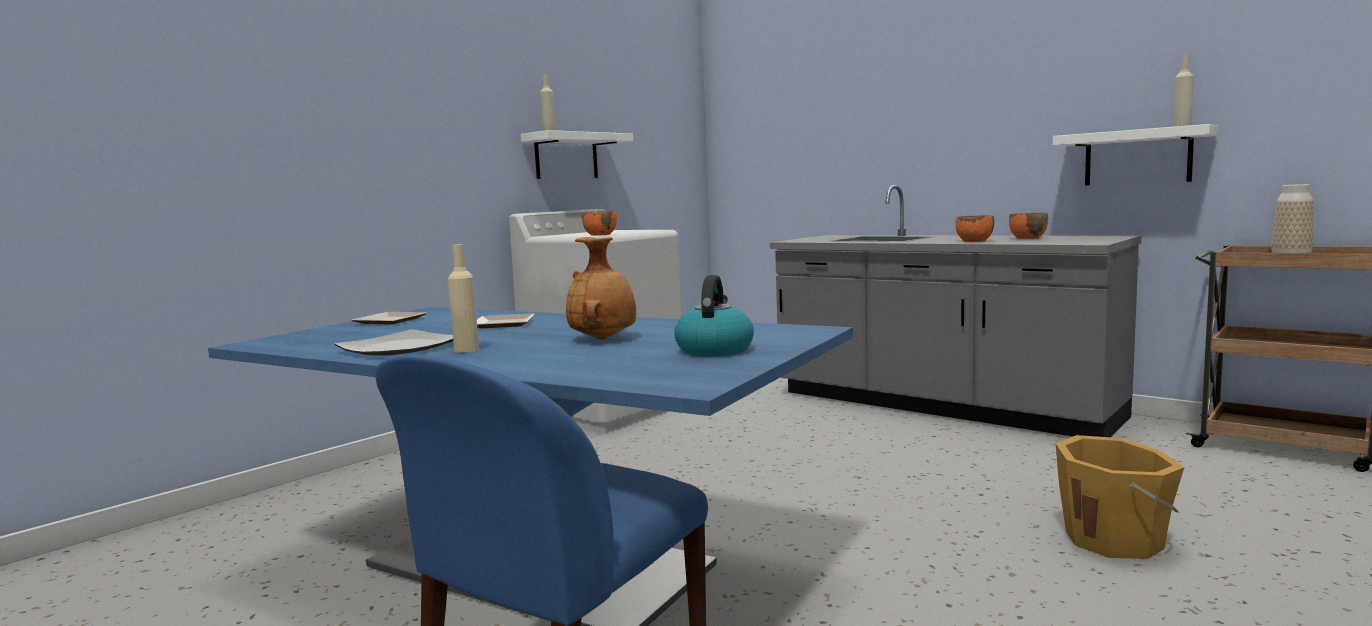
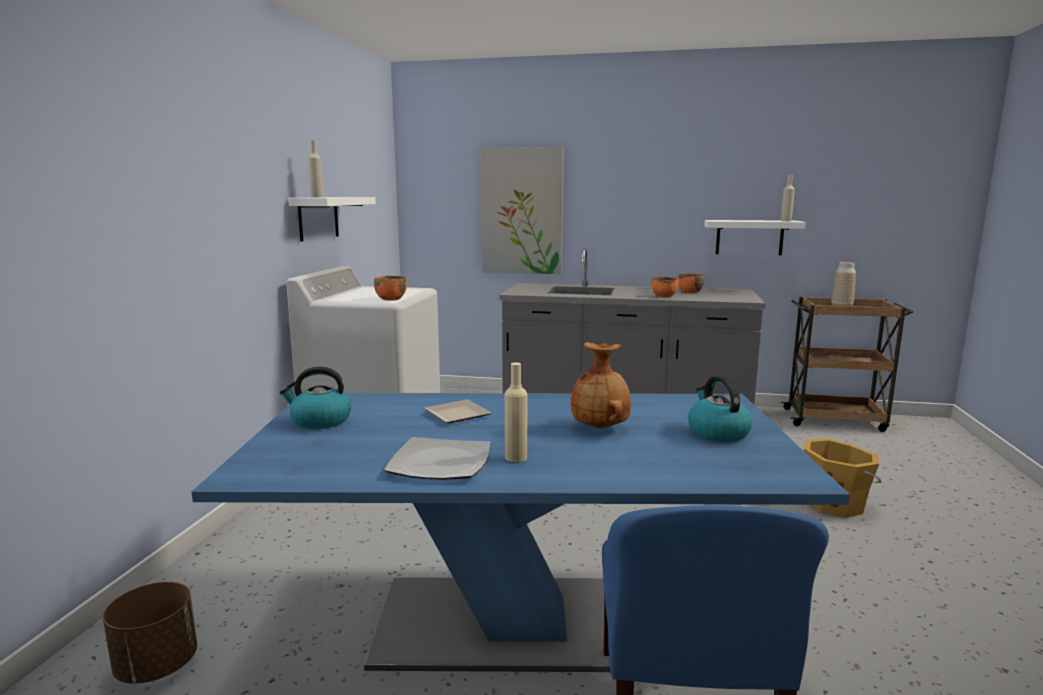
camera: 30 degrees left, 5 degrees up
(247, 528) = (156, 666): none -> brown planter
(390, 321) = (320, 421): plate -> kettle
(832, 146) = (522, 211): none -> picture

